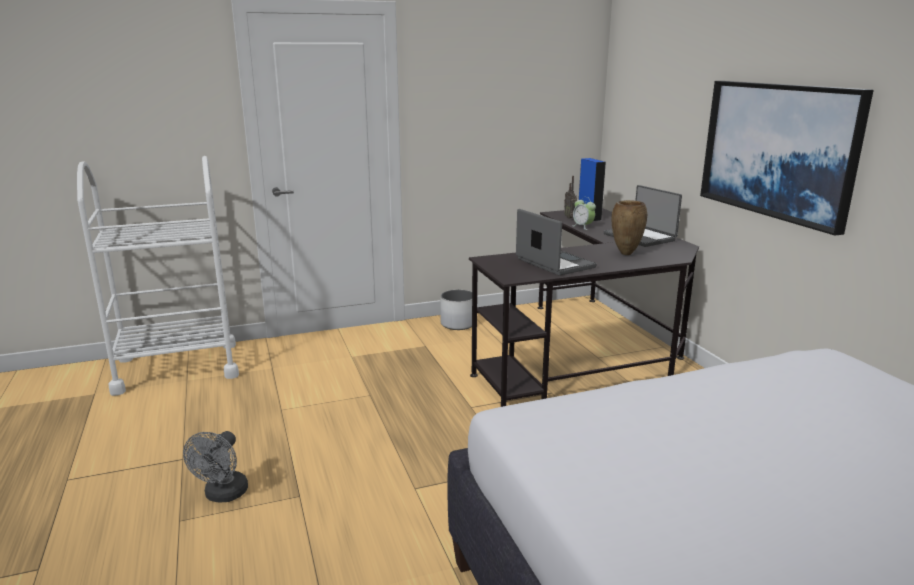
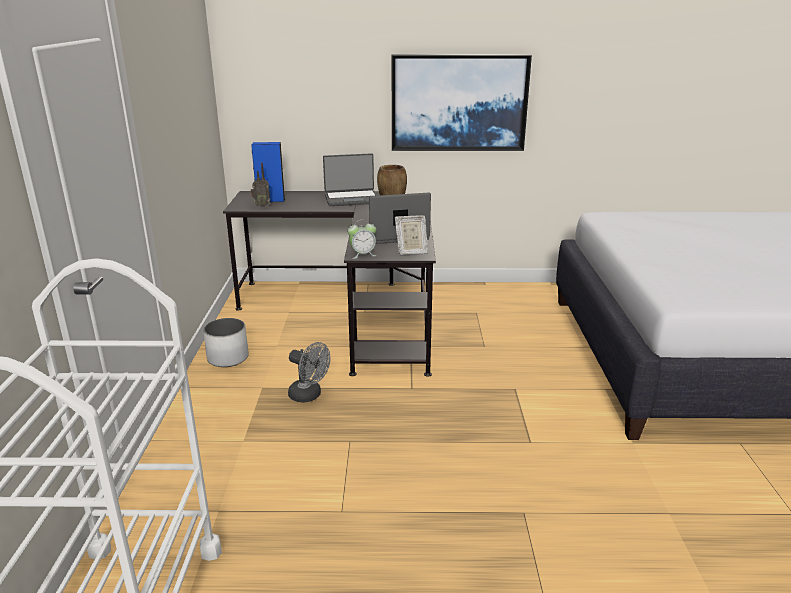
camera: 70 degrees left, 5 degrees up
(223, 495) = (508, 570): grey fan -> grey fan (309, 396)
(515, 273) = (411, 252): none -> picture frame
(583, 227) = (298, 207): alarm clock -> alarm clock (362, 254)

